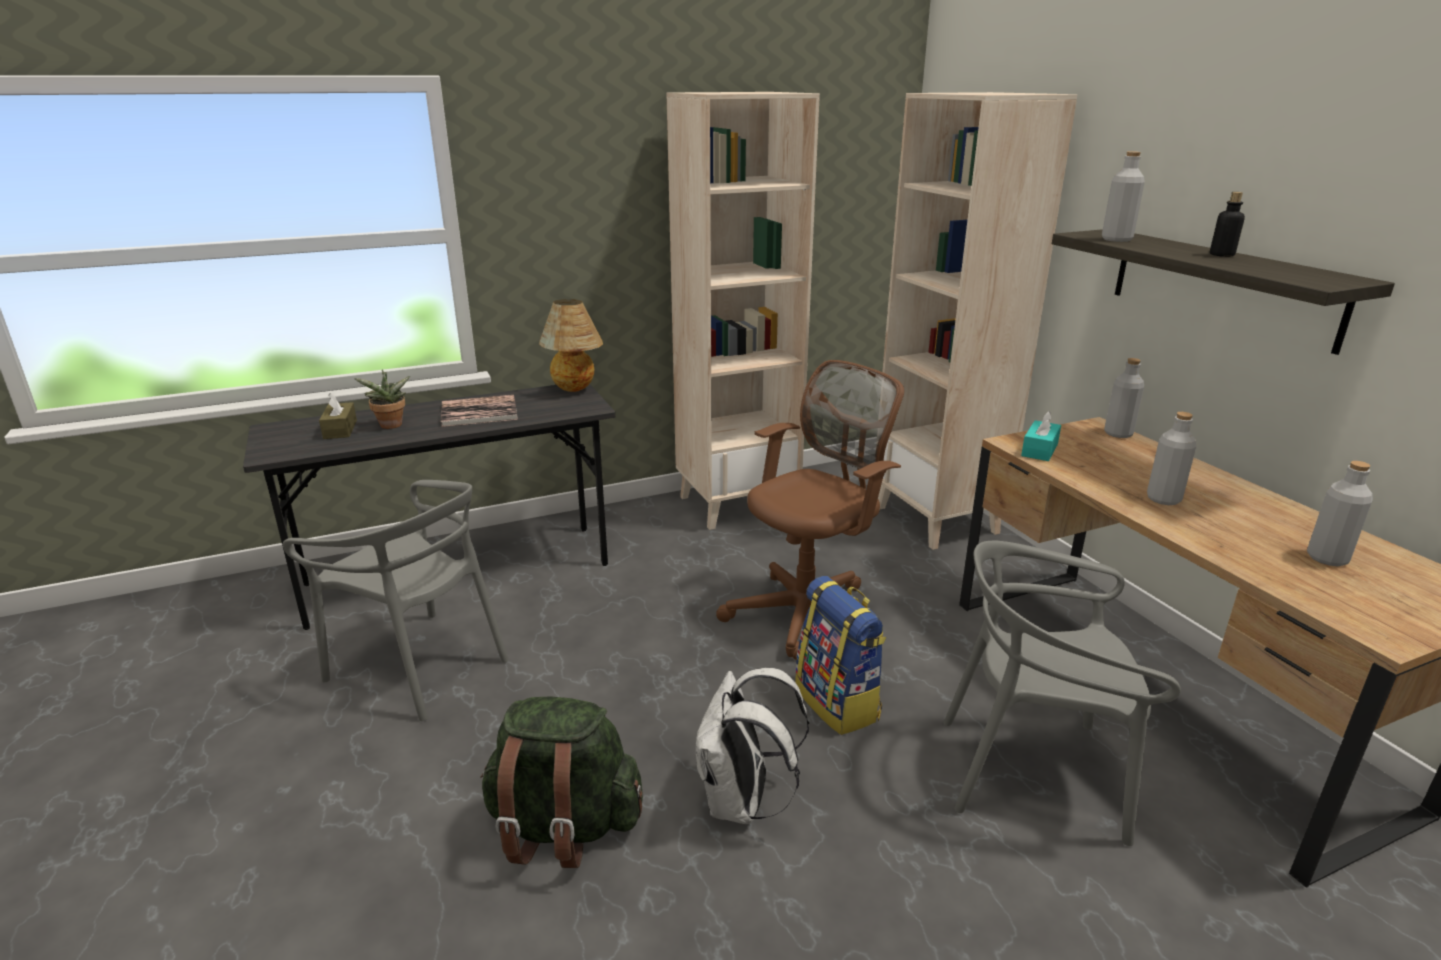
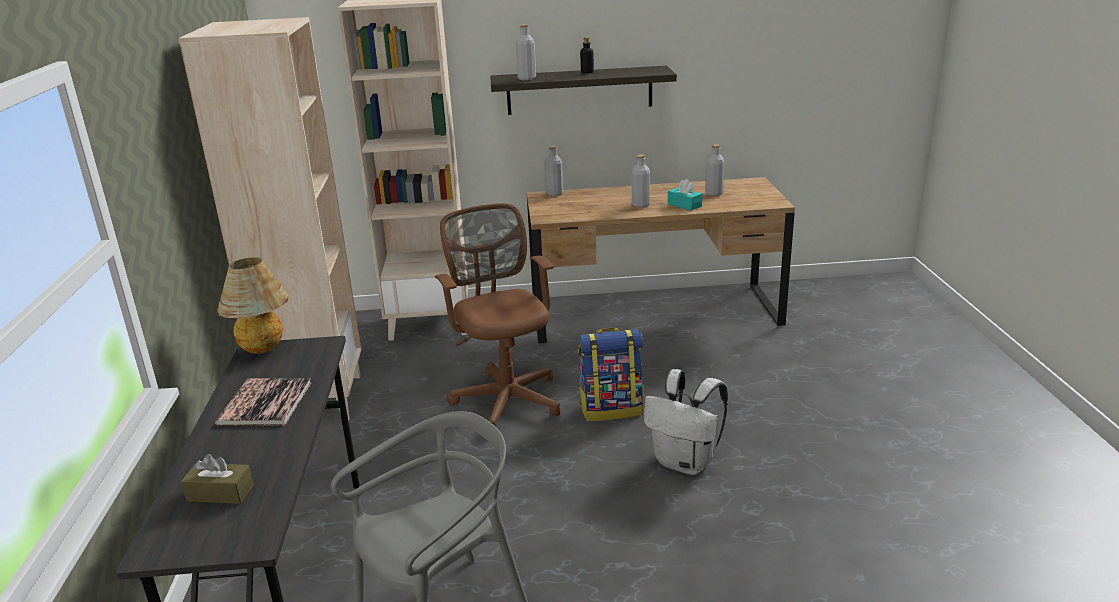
camera: 70 degrees left, 0 degrees up
(390, 426) = (248, 458): potted plant -> none
(563, 826) = (682, 540): green backpack -> none
(1032, 773) = (697, 364): grey chair -> none
(1039, 450) = (560, 215): turquoise tissue box -> turquoise tissue box (684, 205)

